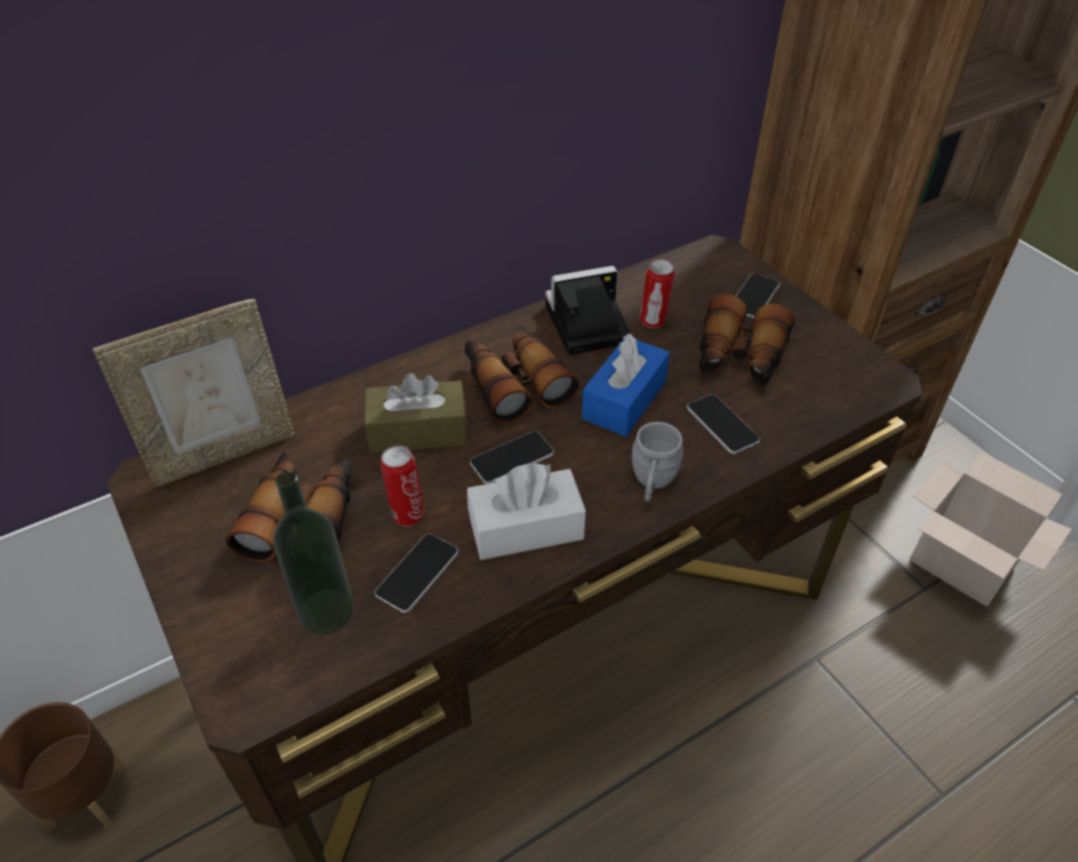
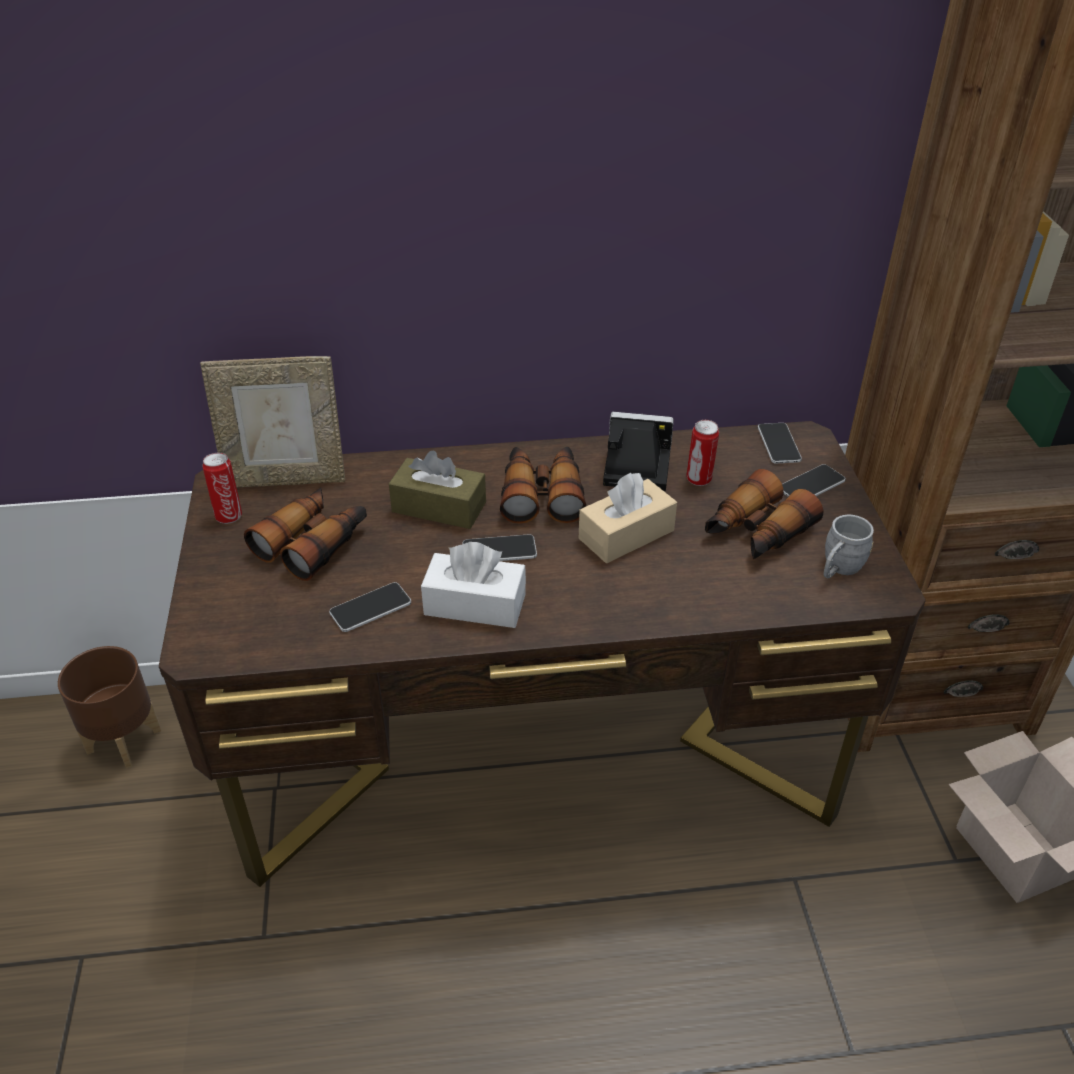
camera: 25 degrees right, 5 degrees down
(326, 611) = (289, 610): bottle -> none
(407, 514) = (391, 564): can -> can (228, 515)
(624, 400) = (626, 534): blue tissue box -> beige tissue box
(652, 483) = (602, 606): grey mug -> grey mug (838, 569)
(722, 424) = (699, 580): phone -> phone (778, 444)

